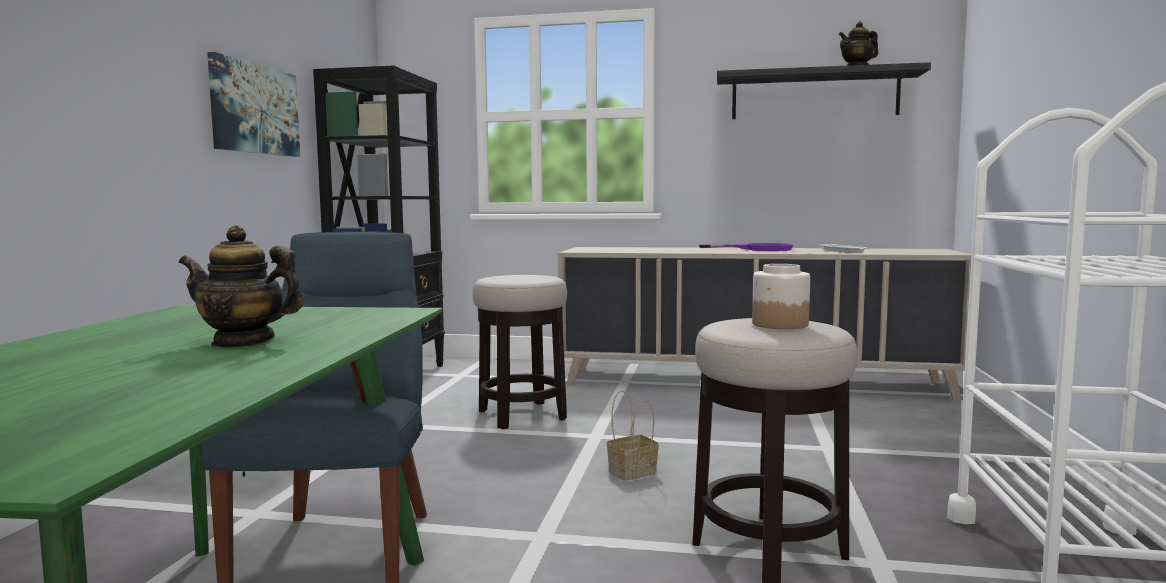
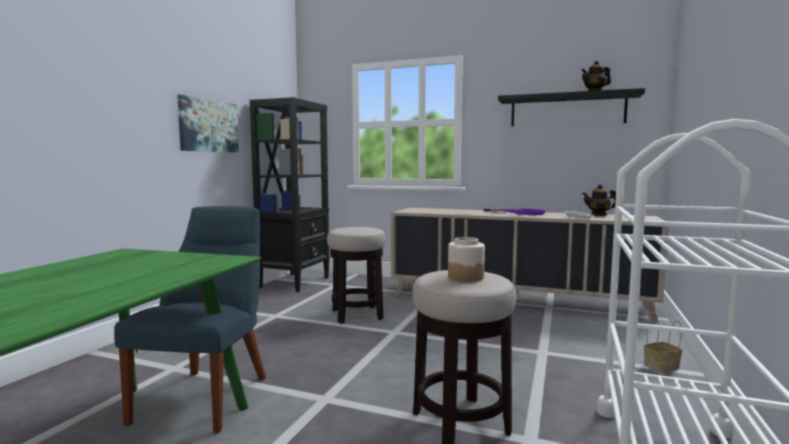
camera: 10 degrees right, 0 degrees up
(243, 342) = (116, 279): teapot -> teapot (598, 215)
(633, 471) = (404, 359): basket -> basket (661, 366)

